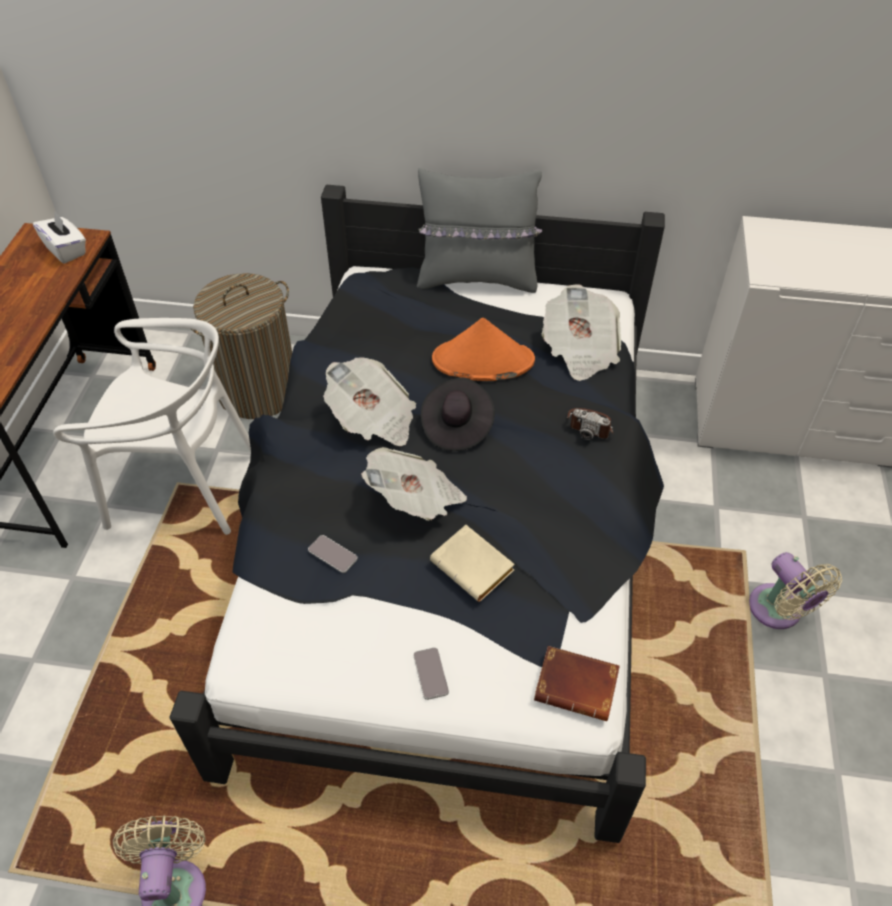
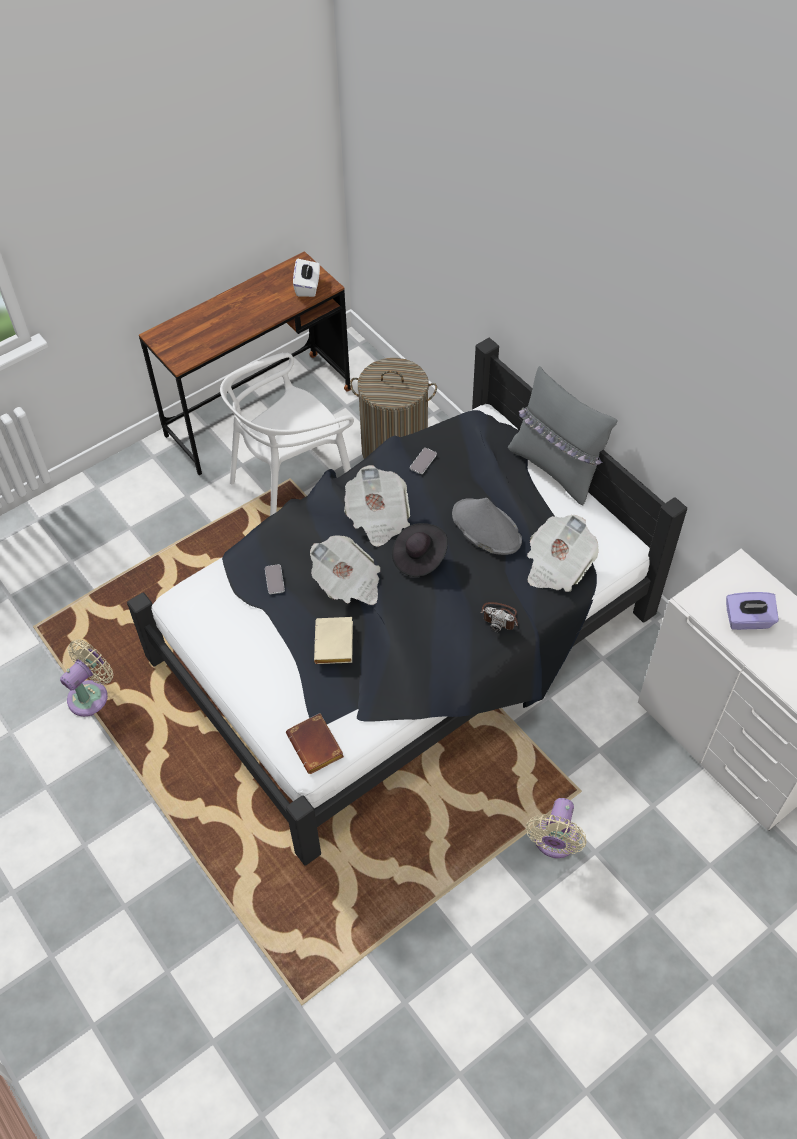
camera: 45 degrees right, 5 degrees up
(183, 486) = (292, 483): white chair -> white chair turned 90 degrees clockwise
(431, 673) = (255, 679): phone -> phone (423, 461)
(482, 360) = (486, 527): orange hat -> grey hat
(590, 425) = (500, 617): camera -> camera turned 45 degrees counterclockwise
(822, 261) = (747, 620): none -> purple tissue box

